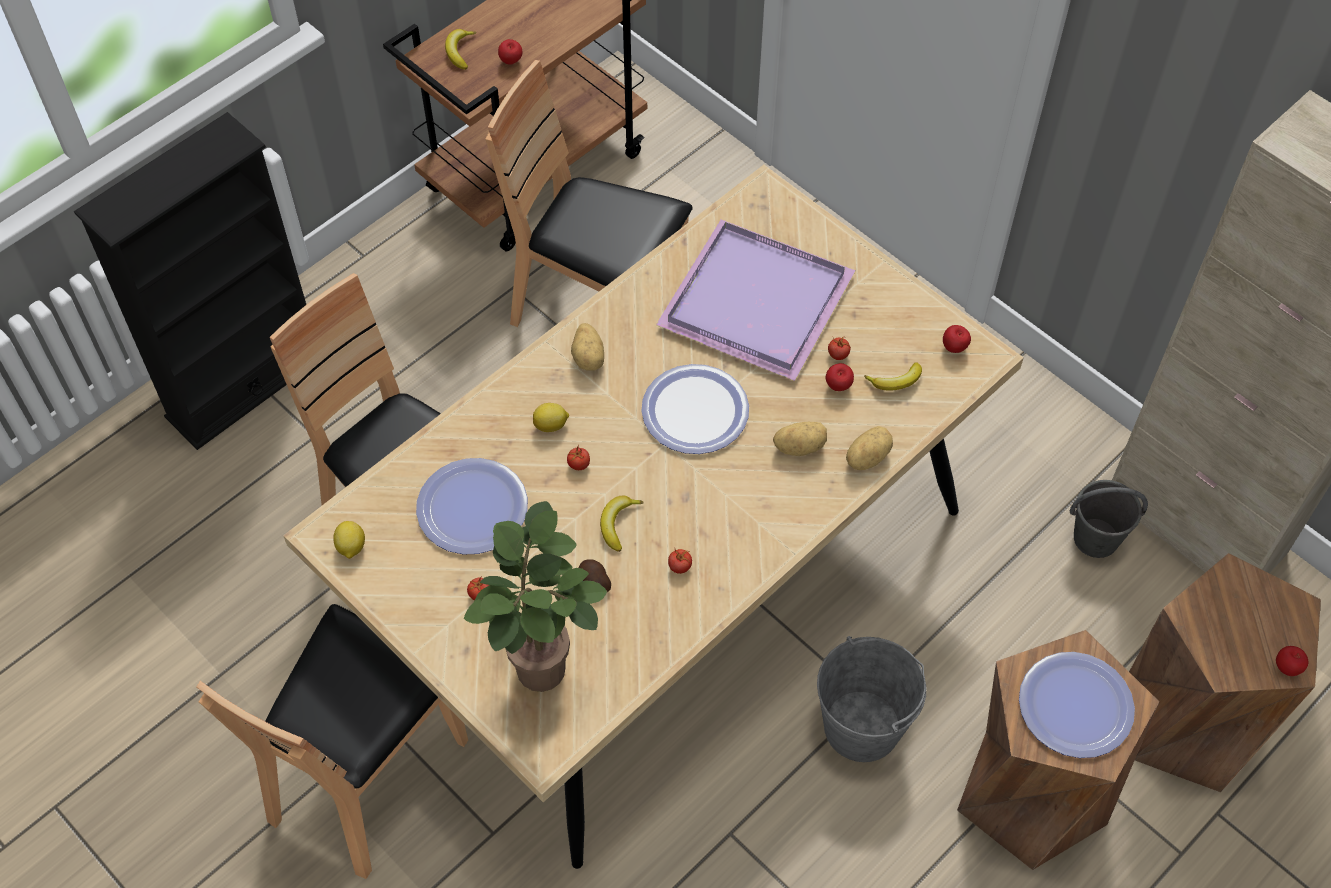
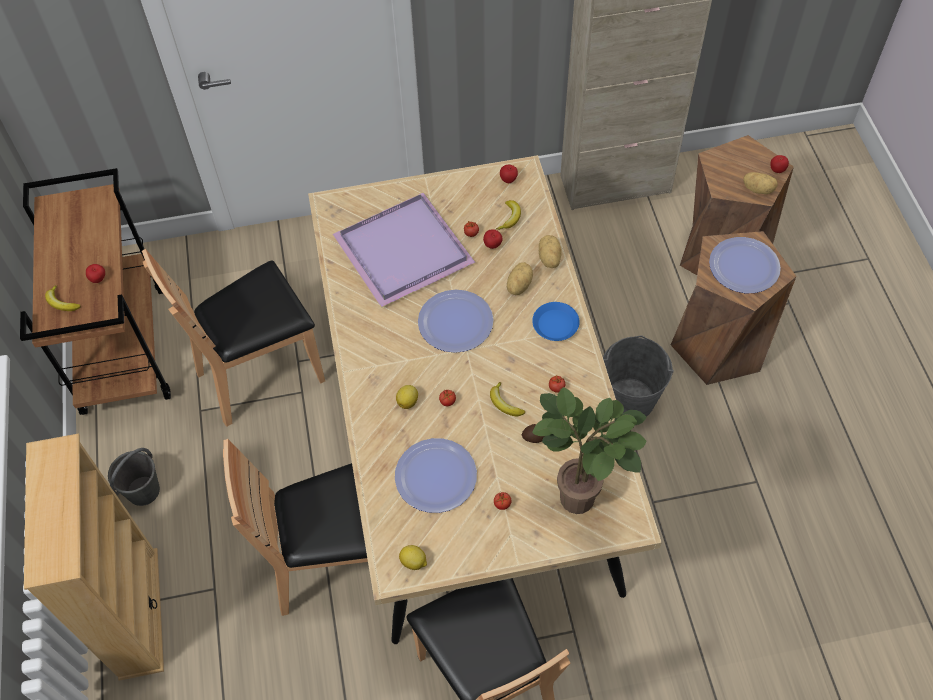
camera: 55 degrees left, 0 degrees up
(245, 386) = (138, 613): black bookcase -> beige bookcase
(589, 357) = (374, 355): potato -> potato (758, 189)
(772, 516) = (555, 324): none -> blue plate
(1096, 538) = (593, 228): grey bucket -> grey bucket (144, 490)

